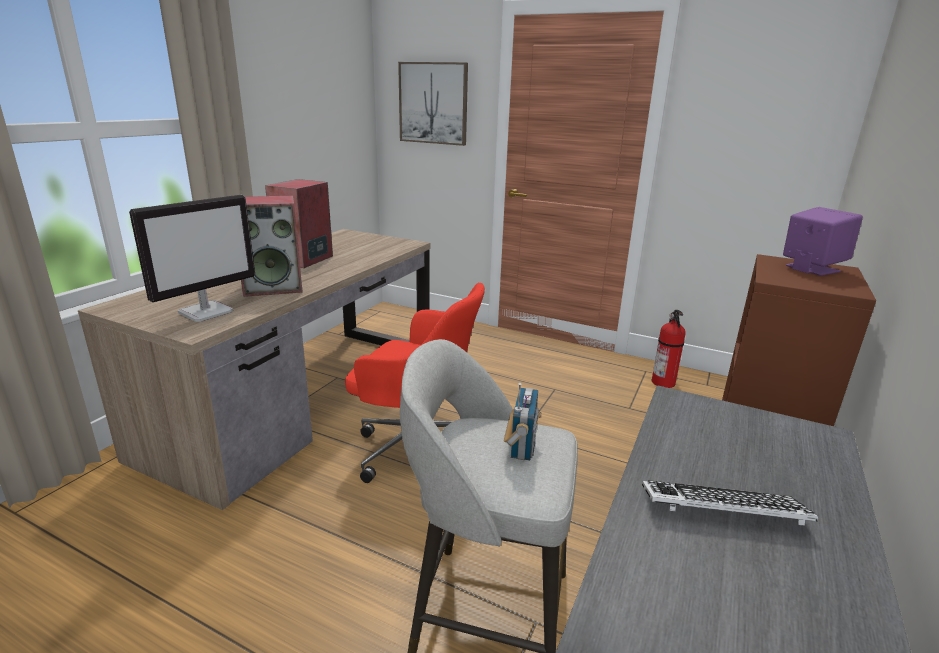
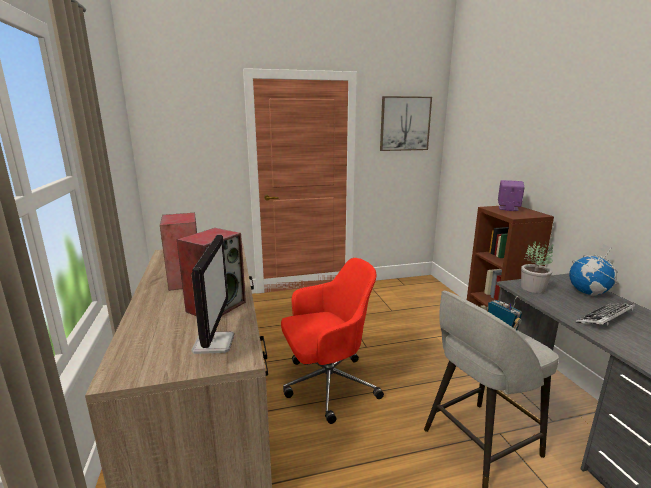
camera: 40 degrees left, 5 degrees down
(433, 103) = (192, 140): picture -> picture (405, 123)
(663, 383) = (387, 291): fire extinguisher -> none
(700, 417) = (533, 288): none -> potted plant
(804, 470) = (589, 293): none -> globe

